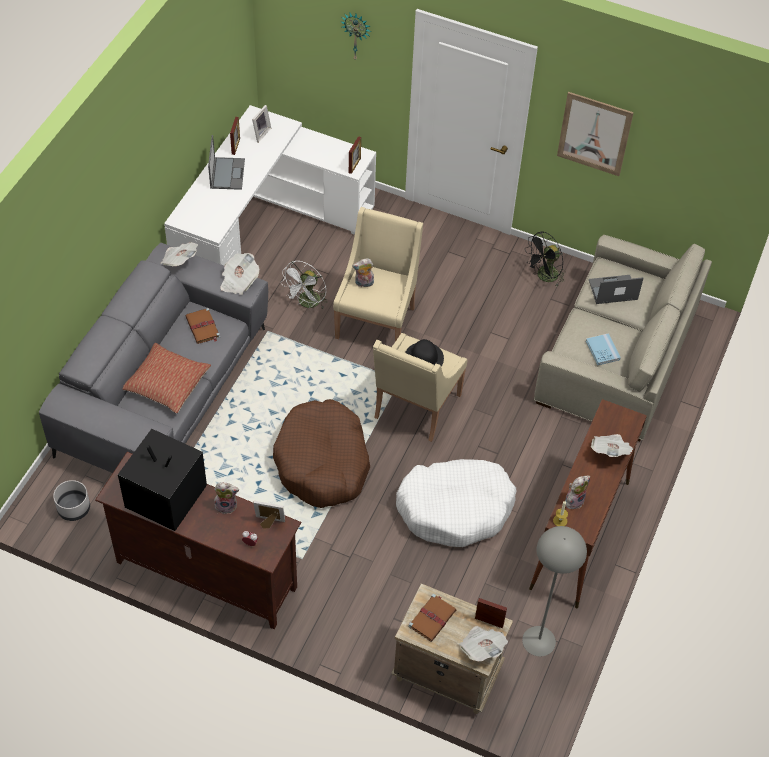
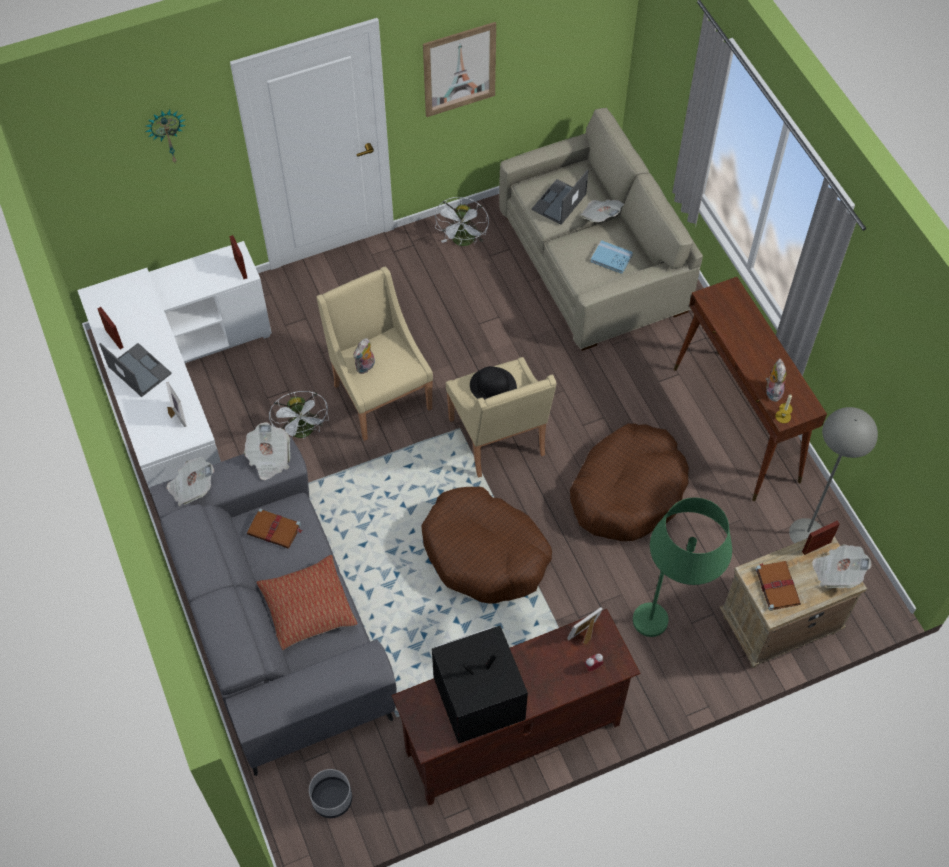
camera: 45 degrees left, 5 degrees up
(227, 505) = (534, 655): plush toy -> none
(260, 133) = (122, 308): picture frame -> picture frame (176, 415)
(371, 608) = (667, 631): none -> green floor lamp
(455, 508) = (628, 491): white dog bed -> brown dog bed
(544, 277) = (463, 242): black fan -> white fan
(610, 451) = (748, 328): newspaper -> newspaper (600, 216)

